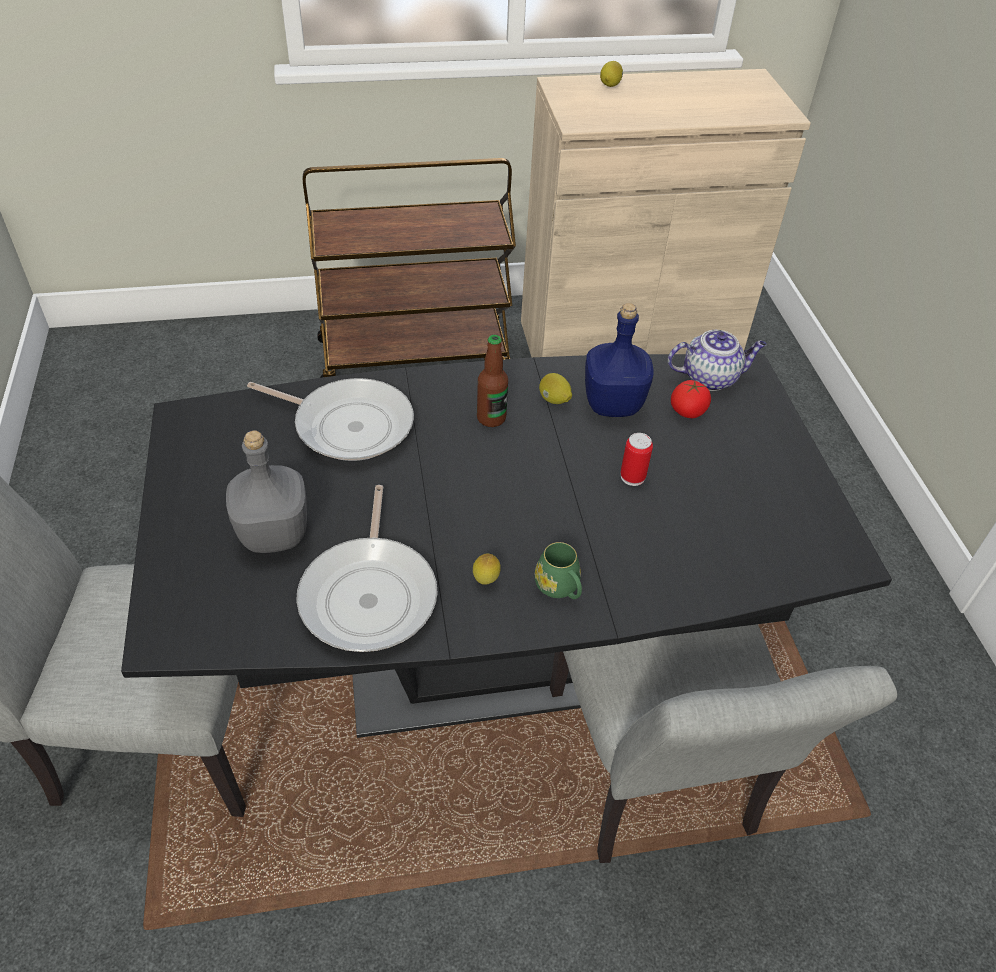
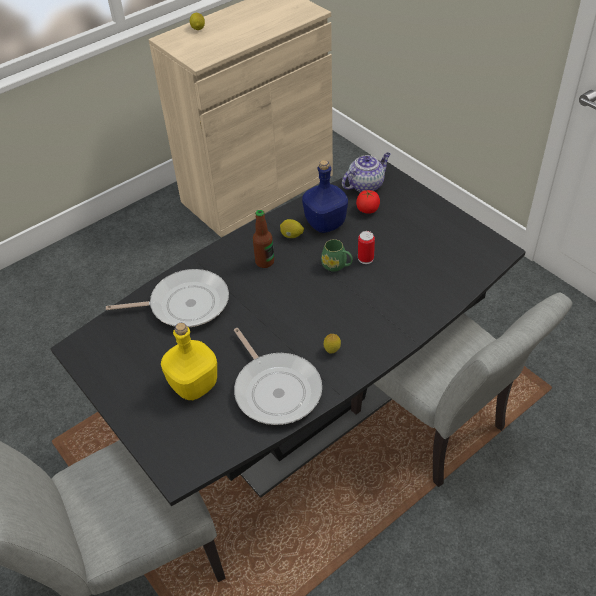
camera: 25 degrees left, 0 degrees up
(272, 534) = (193, 386): grey bottle -> yellow bottle
(415, 355) = (126, 253): brown cart -> none
(560, 588) = (373, 335): green mug -> green mug (337, 265)

